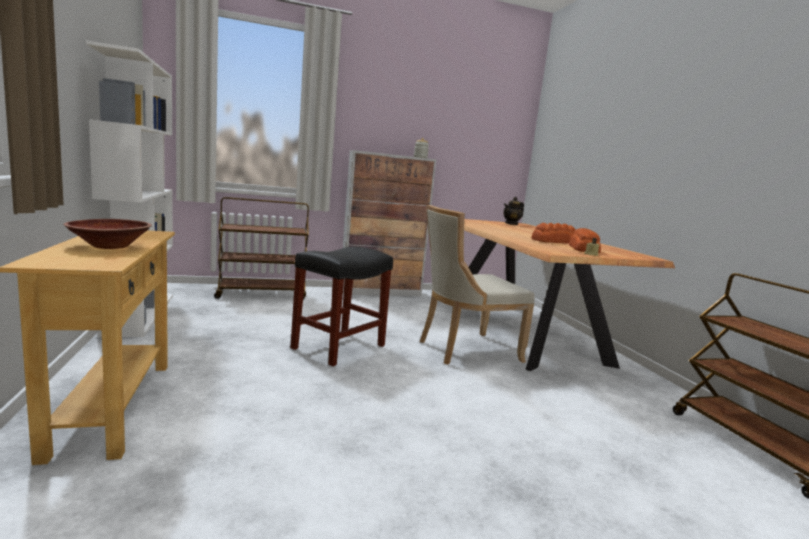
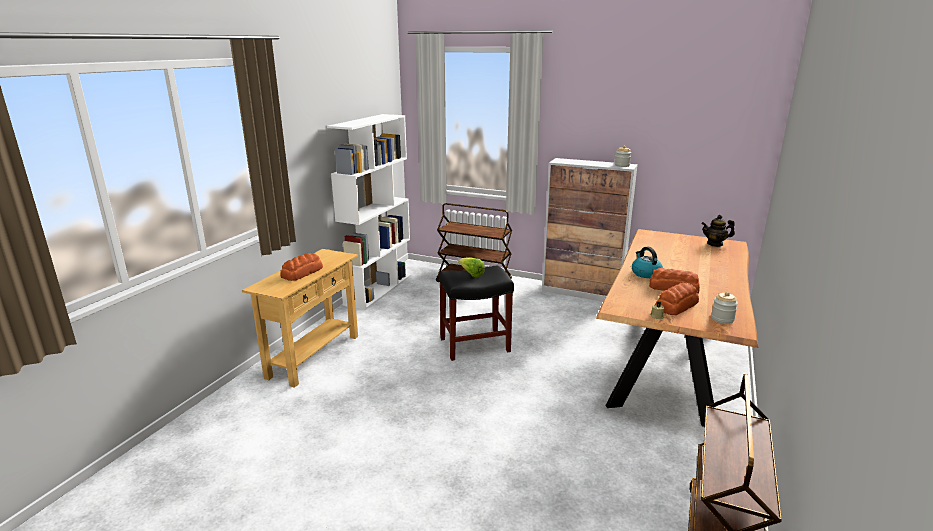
camera: 40 degrees right, 10 degrees up
(110, 246) = (303, 272): brown bowl -> bread
(342, 252) = (471, 274): none -> lettuce
(464, 350) = (575, 372): beige chair -> none
(514, 235) = (645, 273): none -> kettle
(626, 253) = (722, 319): none -> jar

